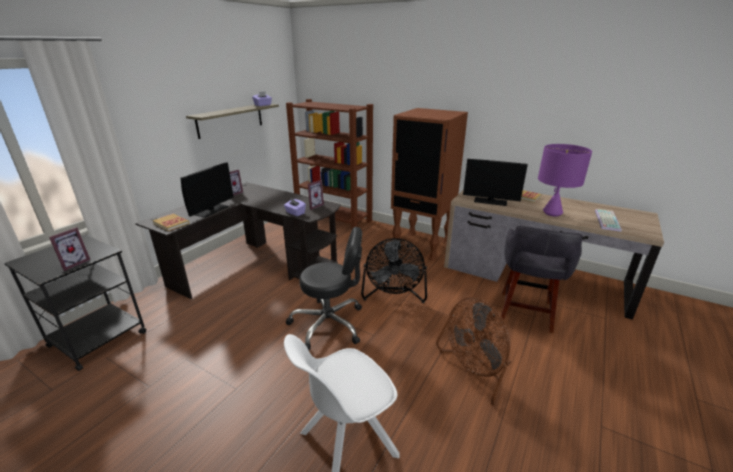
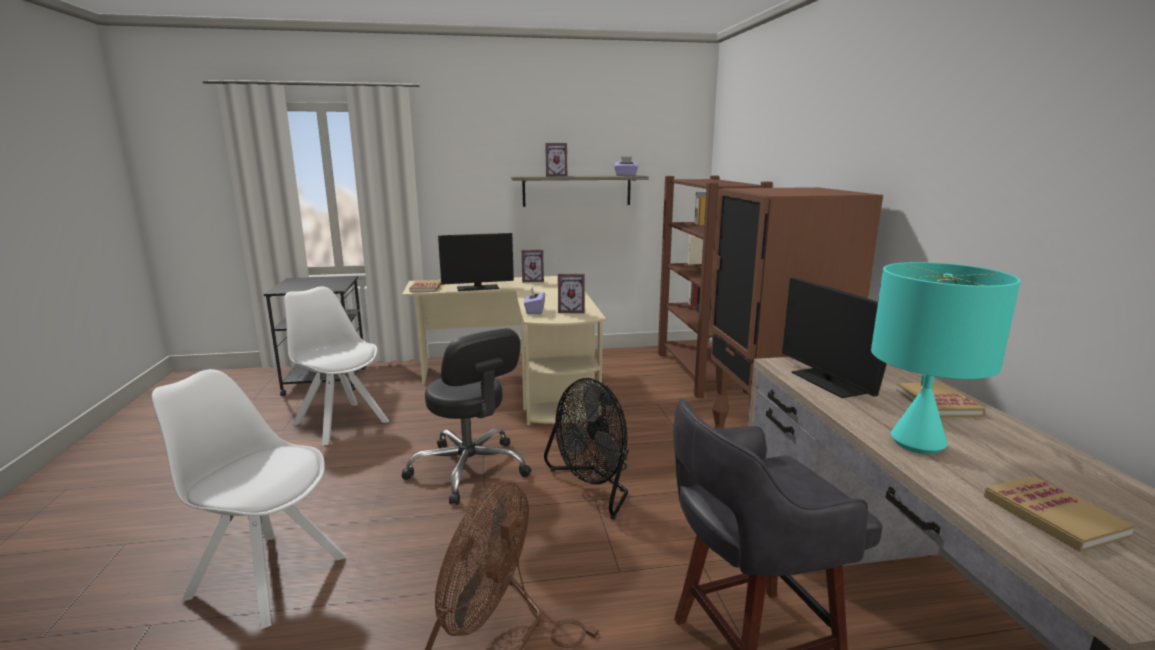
camera: 50 degrees right, 10 degrees down
(73, 263) = (304, 289): picture frame -> picture frame (555, 176)
(186, 353) = (340, 422): none -> white chair
(256, 266) = (521, 383): black desk -> beige desk
(552, 213) = (917, 445): purple table lamp -> turquoise table lamp
(606, 220) = (1053, 516): keyboard -> book

